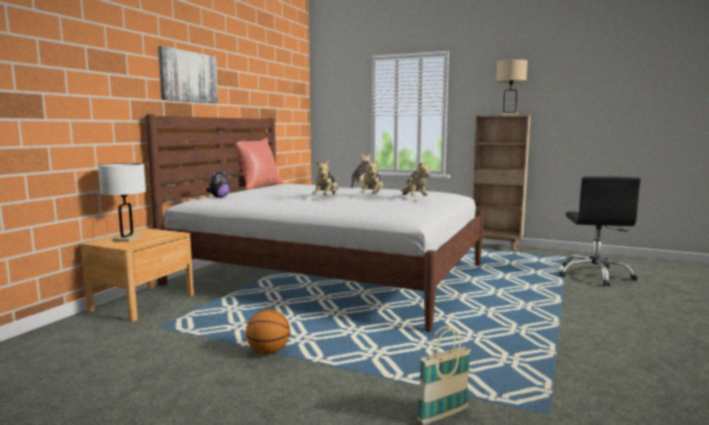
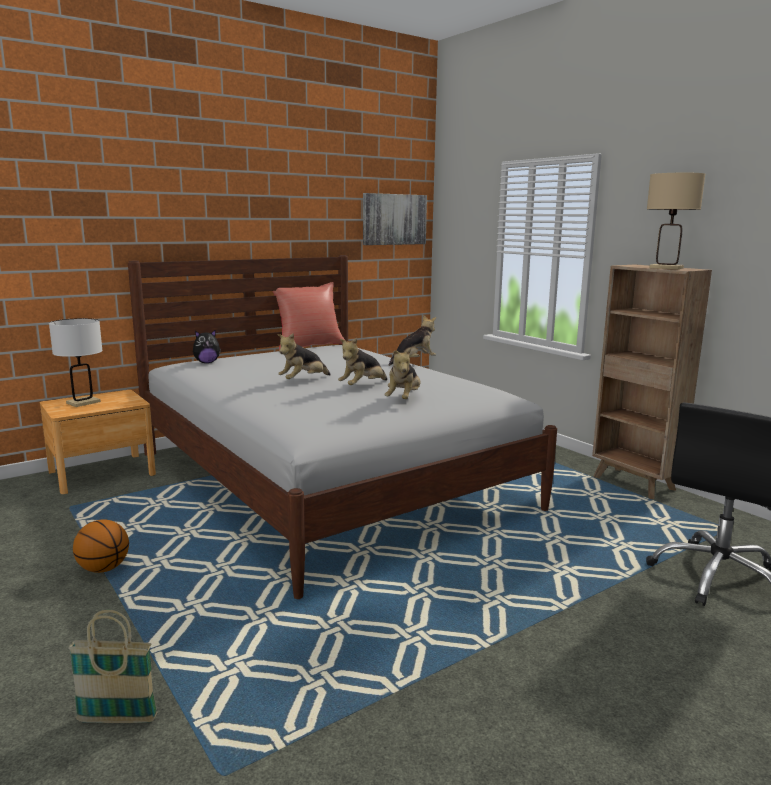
camera: 30 degrees right, 5 degrees up
(188, 76) = (199, 211): picture -> picture (394, 219)

